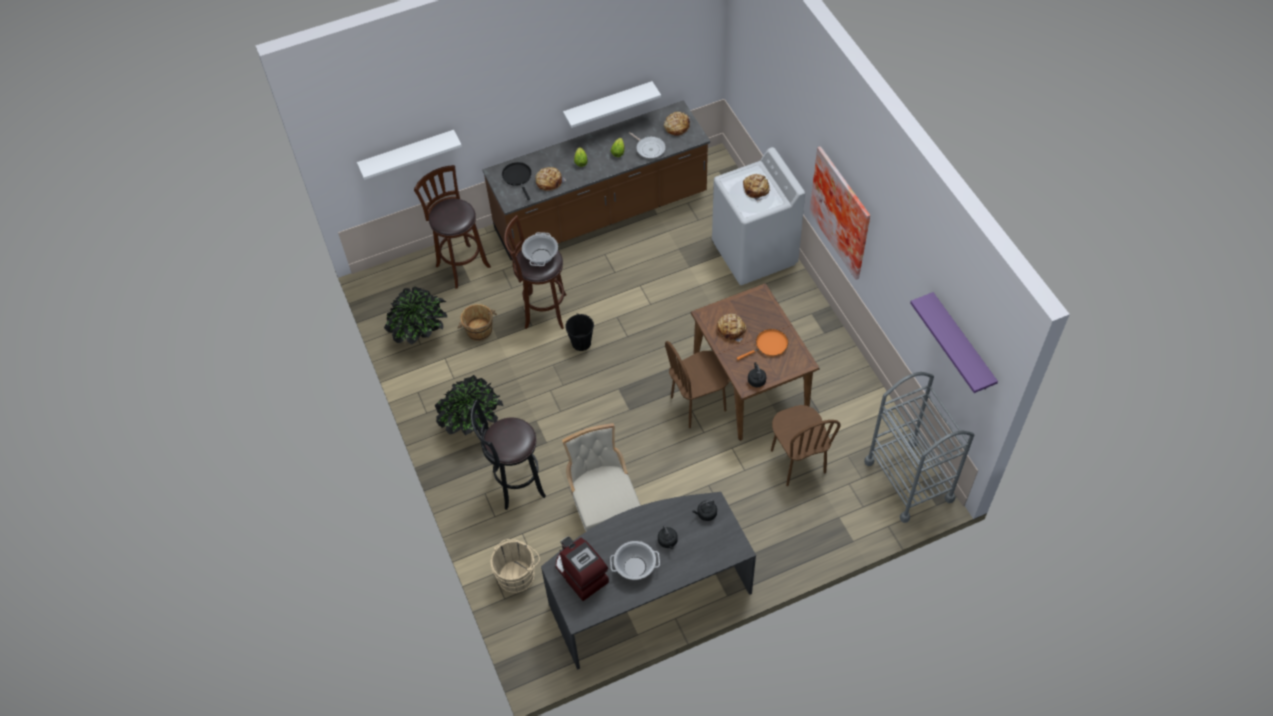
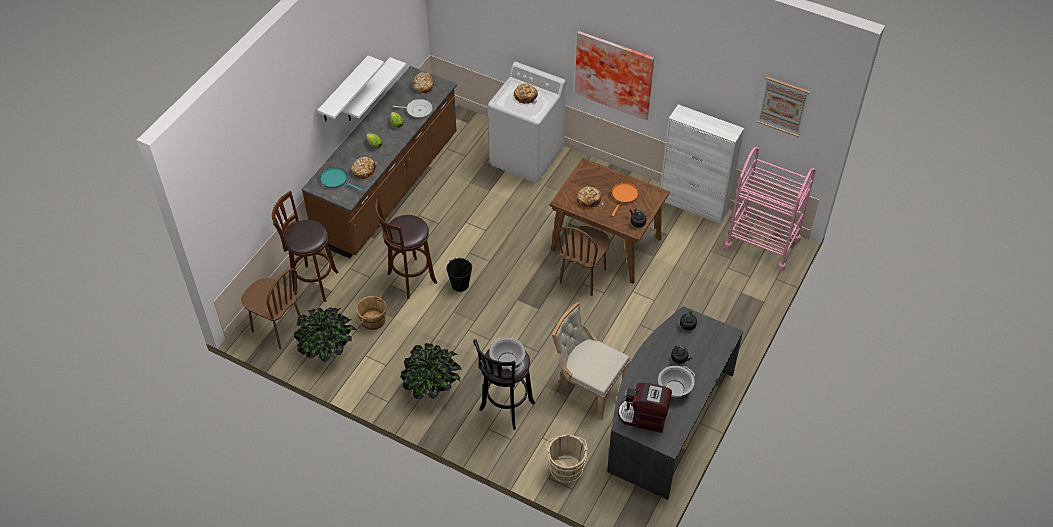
camera: 40 degrees left, 5 degrees down
(407, 154) = (252, 198): white shelf -> white shelf (344, 90)
(518, 177) = (336, 180): black frying pan -> turquoise frying pan
(541, 256) = (407, 225): cooking pot -> cooking pot (507, 360)
(797, 461) = (683, 274): brown chair -> brown chair (277, 328)
(875, 398) = (693, 205): none -> white cabinet
(908, 480) = (762, 243): grey cart -> pink cart
(962, 344) = (783, 106): purple shelf -> picture

